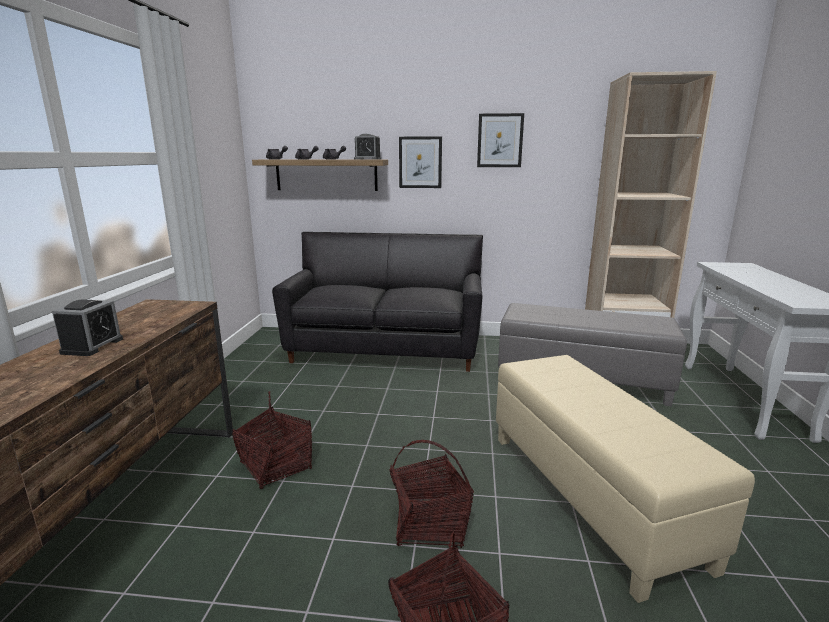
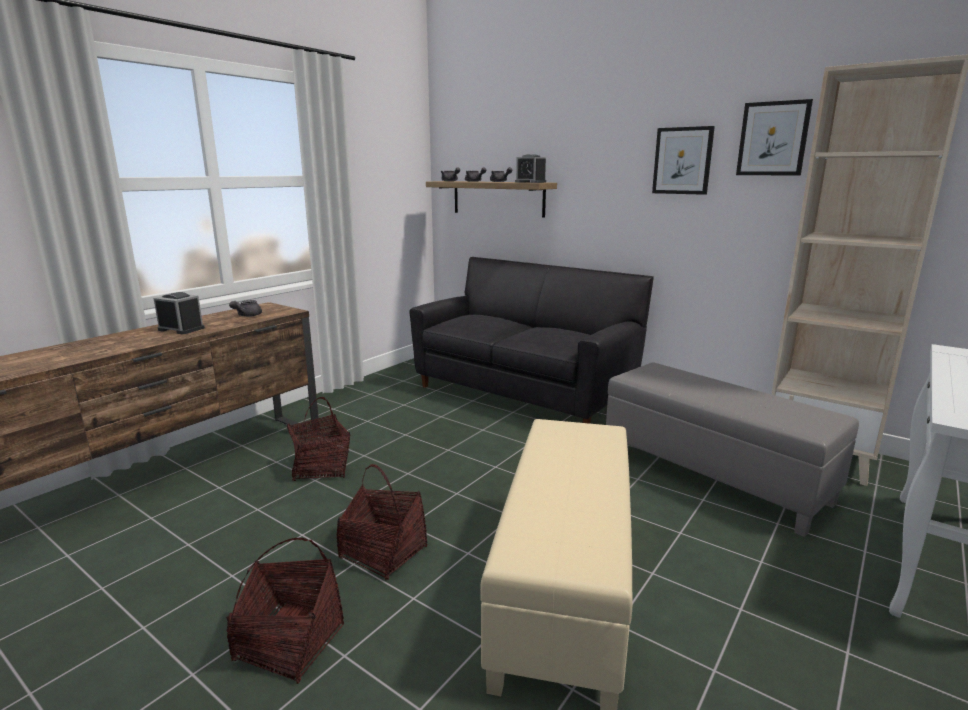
camera: 30 degrees right, 0 degrees up
(92, 346) = (181, 329): alarm clock -> alarm clock turned 105 degrees counterclockwise
(151, 317) = (246, 315): none -> grey teapot
(420, 162) = (590, 186): picture -> picture (773, 139)

